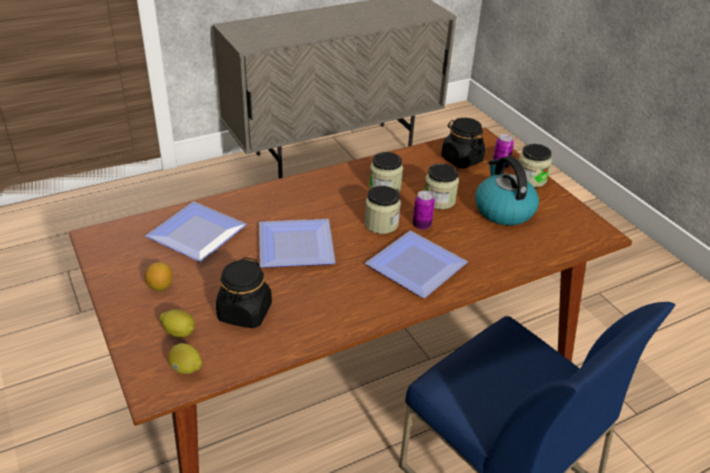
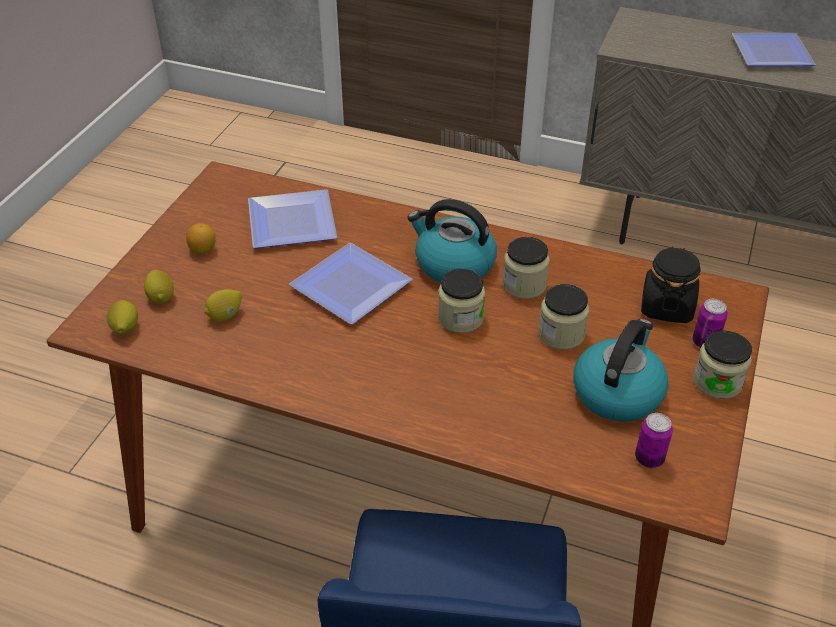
camera: 50 degrees right, 5 degrees up
(245, 313) = (225, 316): black jar -> lemon
(333, 200) = (453, 264): none -> kettle
(416, 269) = (420, 384): plate -> plate (769, 54)
(421, 225) = (498, 346): can -> can (649, 458)

